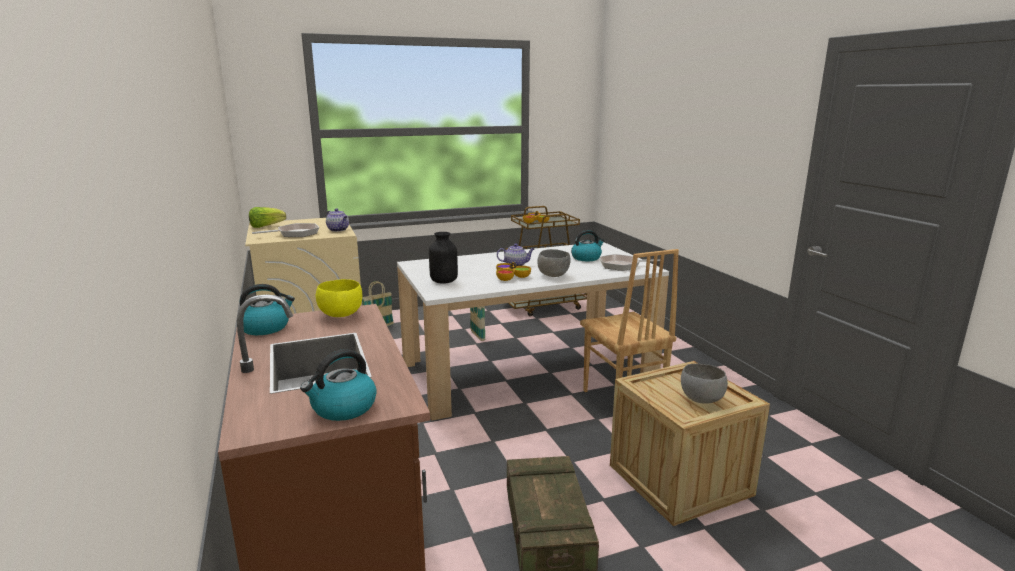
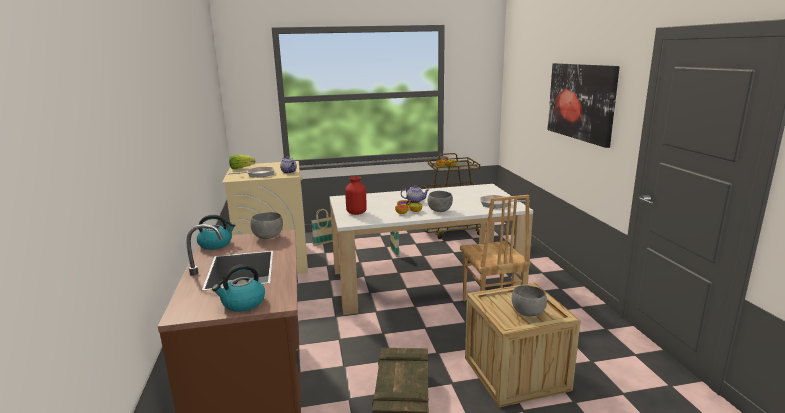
camera: 10 degrees right, 0 degrees up
(341, 314) = (268, 237): yellow bowl -> grey bowl
(443, 281) = (356, 213): black vase -> red vase
(586, 258) = (472, 197): kettle -> none
(717, 135) = (580, 102): none -> picture

